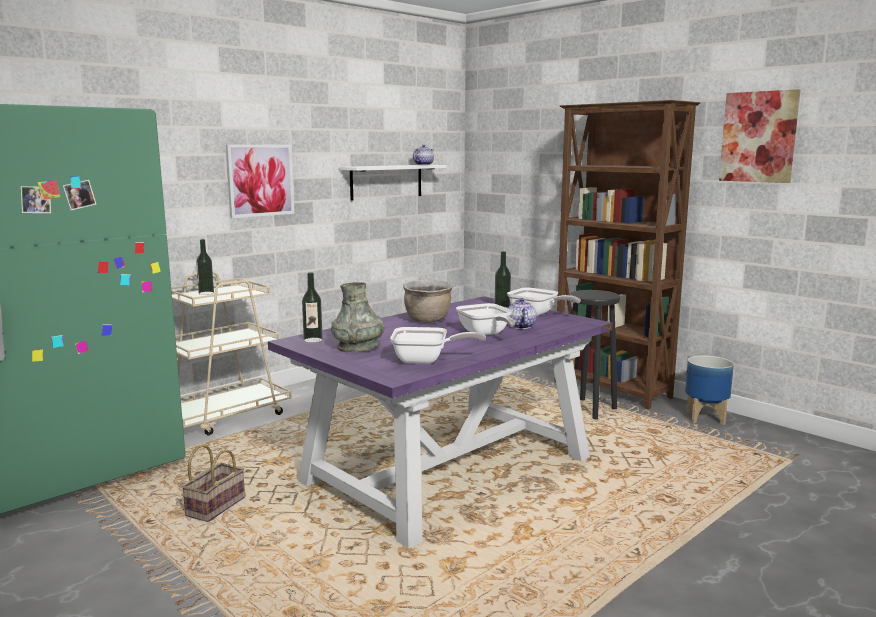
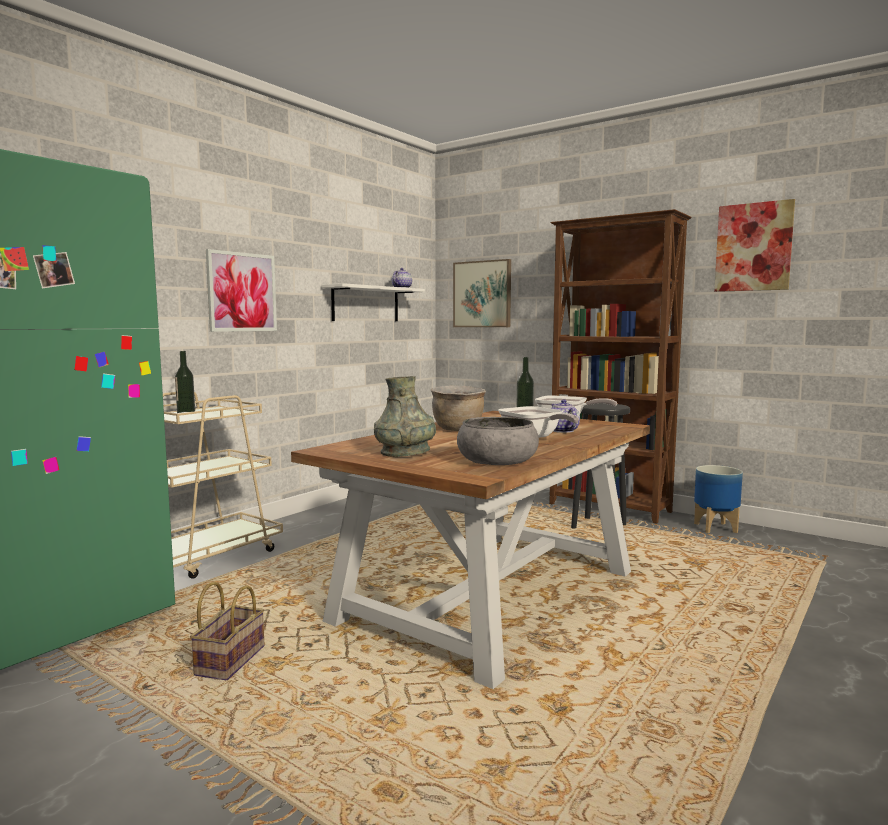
camera: 10 degrees left, 5 degrees down
(313, 340) = (345, 448): bottle -> none
(426, 360) = (497, 460): frying pan -> grey bowl
(448, 470) = (490, 596): purple dining table -> brown dining table
(506, 169) = (482, 294): none -> picture

